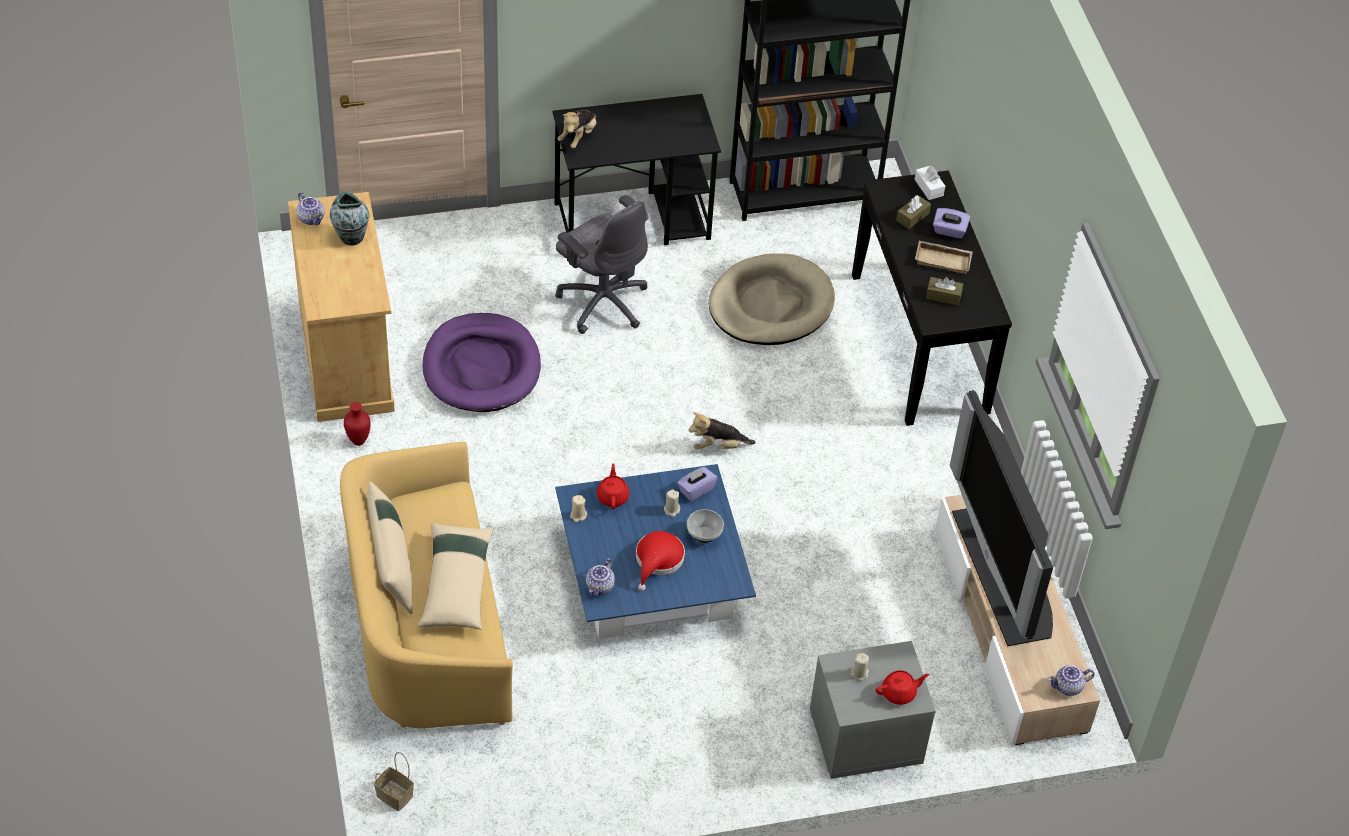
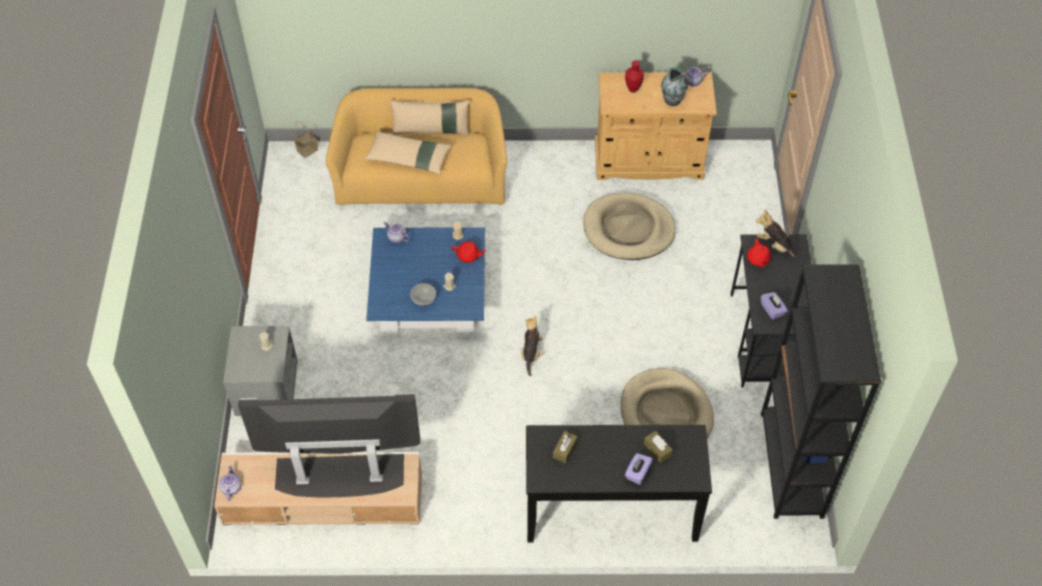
camera: 105 degrees right, 5 degrees up
(358, 441) = (574, 159): red vase -> red vase (632, 89)
(481, 367) = (628, 229): purple dog bed -> beige dog bed
(602, 301) = (682, 307): grey office chair -> none
(658, 560) = (409, 271): red hat -> none
(696, 490) = (463, 303): purple tissue box -> purple tissue box (772, 310)
(899, 693) = (243, 364): red teapot -> red teapot (758, 259)
(928, 187) = (691, 470): white tissue box -> none
(944, 259) = (605, 460): beige tray -> none

